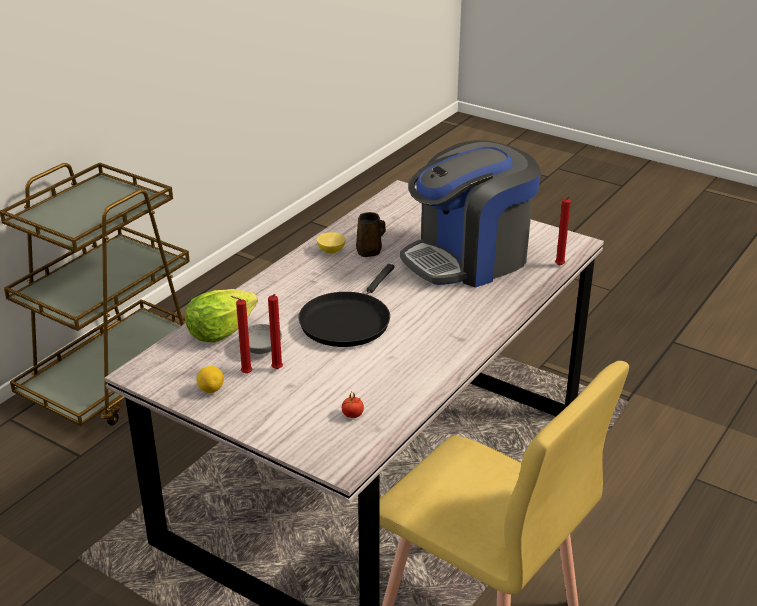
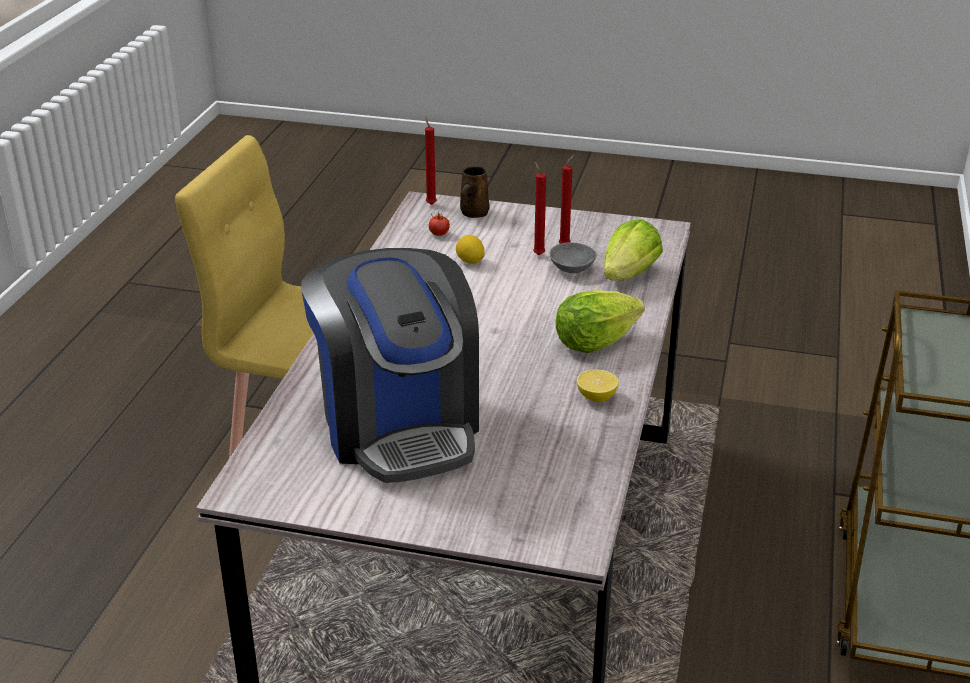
camera: 160 degrees right, 0 degrees up
(211, 390) = (583, 229): lemon -> lemon (470, 261)
(300, 284) = (594, 342): none -> lettuce
(347, 321) = (505, 311): black frying pan -> none
(370, 251) = (543, 407): brown mug -> brown mug (473, 213)
(468, 259) = (398, 425): coffee machine -> coffee machine turned 120 degrees clockwise
(559, 266) = (263, 439): red candle -> red candle (430, 203)

